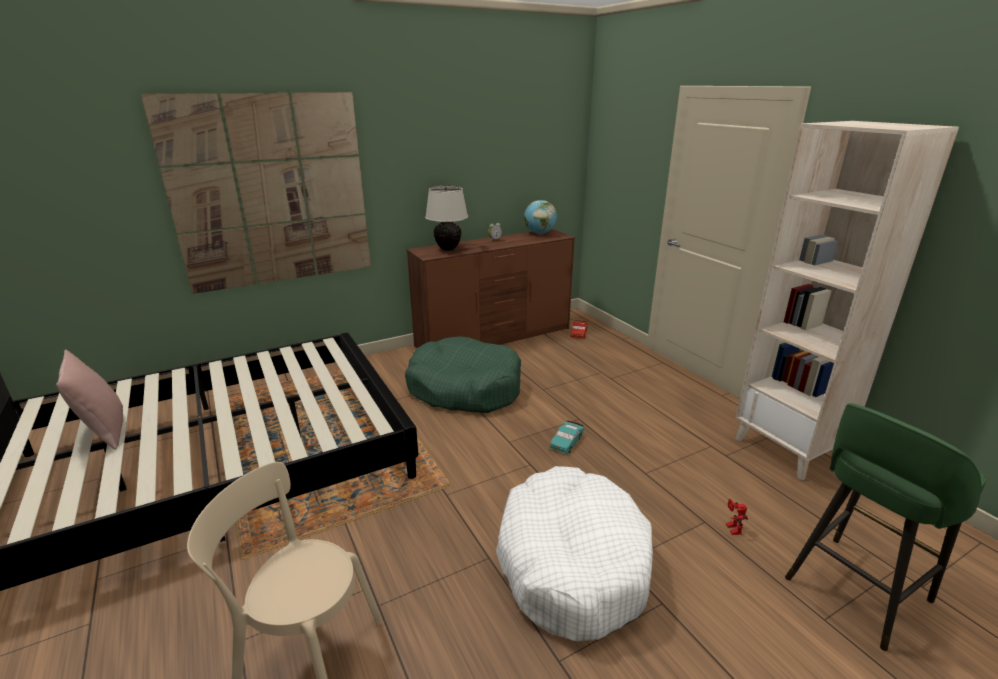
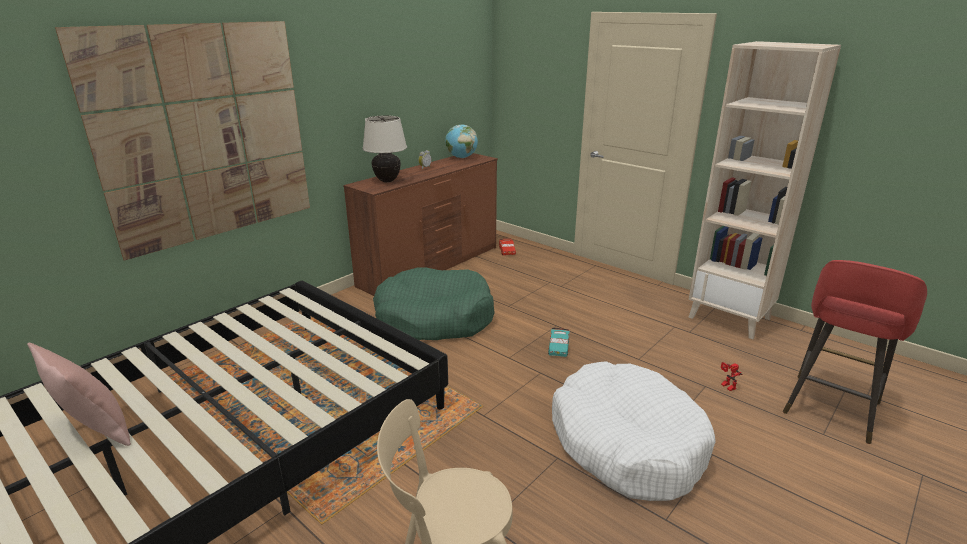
camera: 20 degrees left, 0 degrees up
(854, 591) = (830, 409): green stool -> red stool

